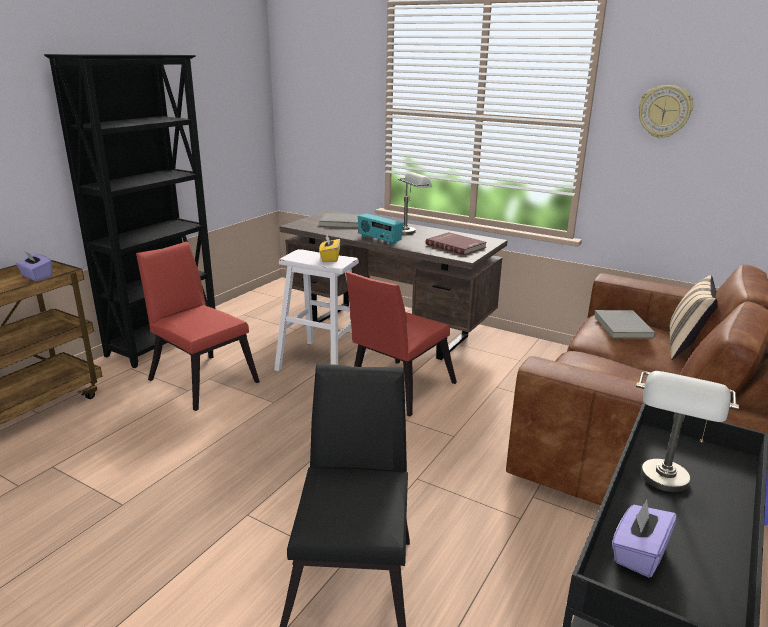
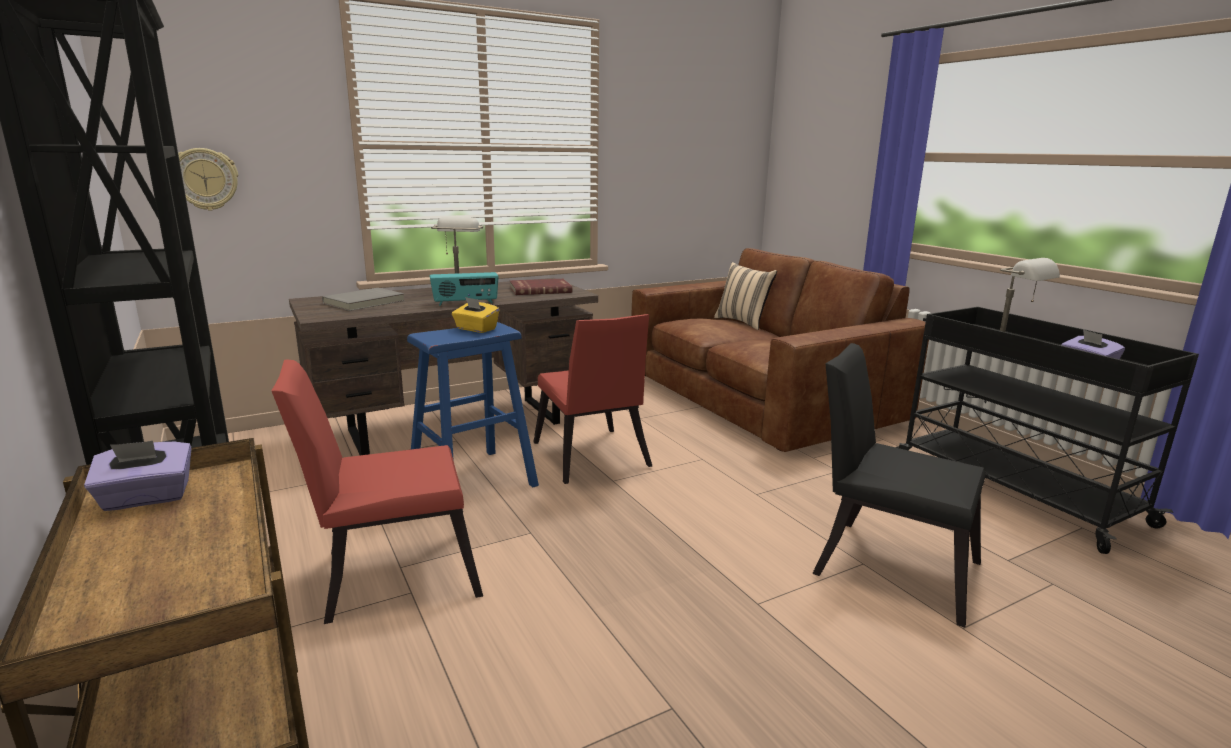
camera: 60 degrees left, 5 degrees down
(321, 361) = (472, 480): white stool -> blue stool
(621, 326) = (703, 321): grey book -> none
(664, 111) = (654, 133): wall clock -> wall clock (205, 179)

